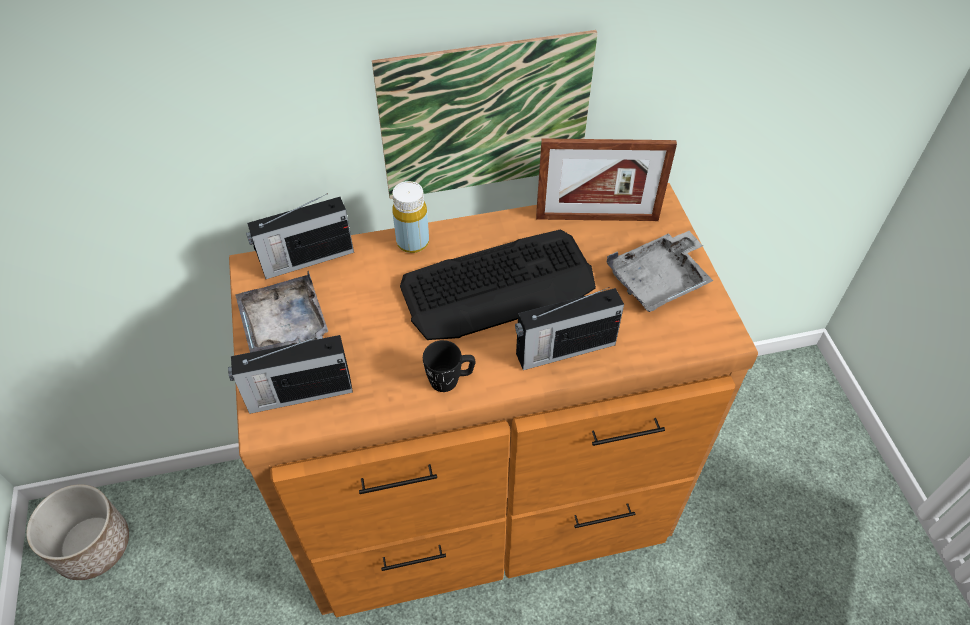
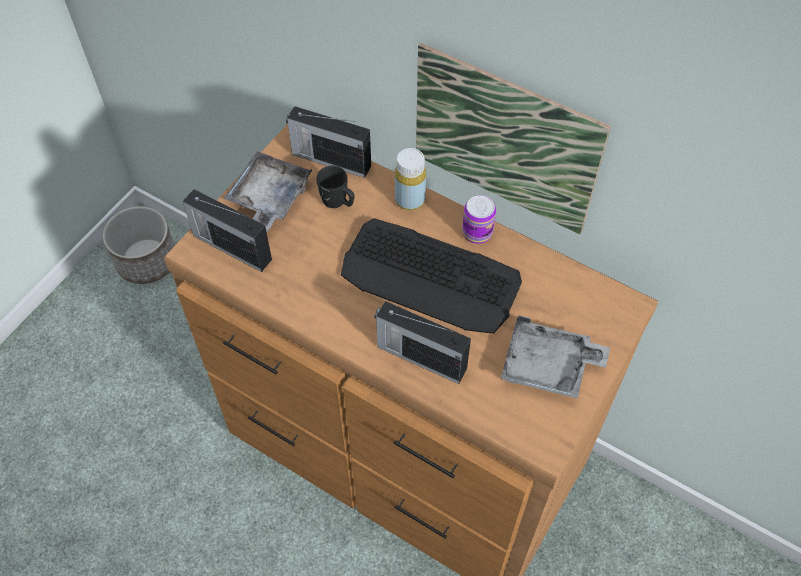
camera: 45 degrees right, 5 degrees up
(450, 380) = (325, 314): black mug -> black mug (338, 202)
(494, 228) = (477, 233): none -> can
(597, 218) = (562, 284): picture frame -> none

